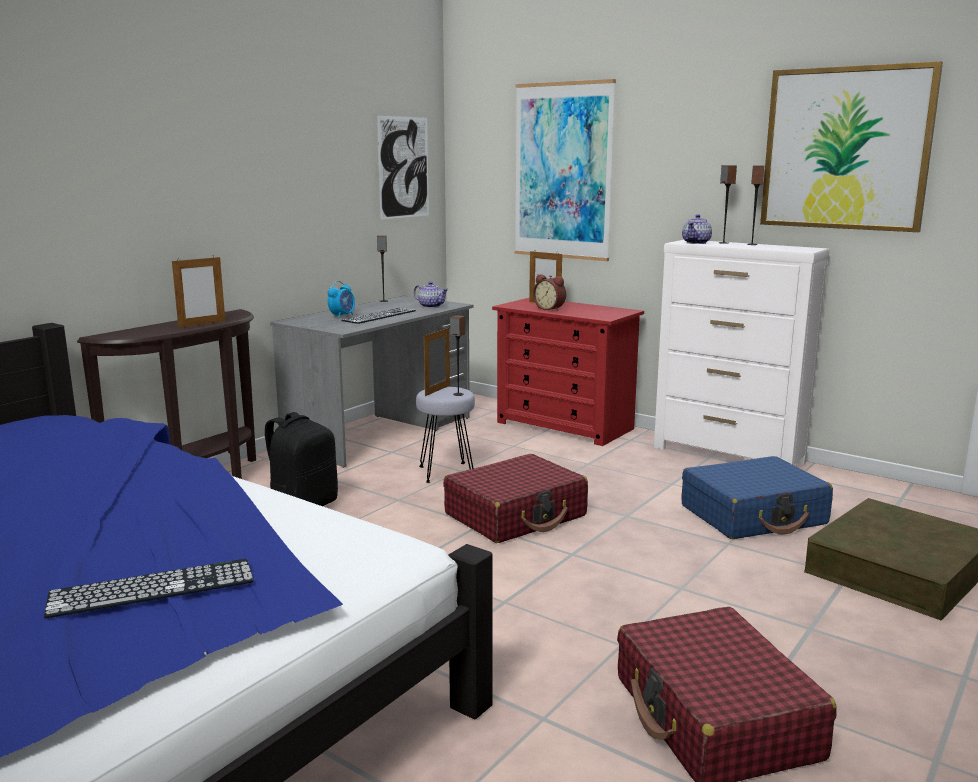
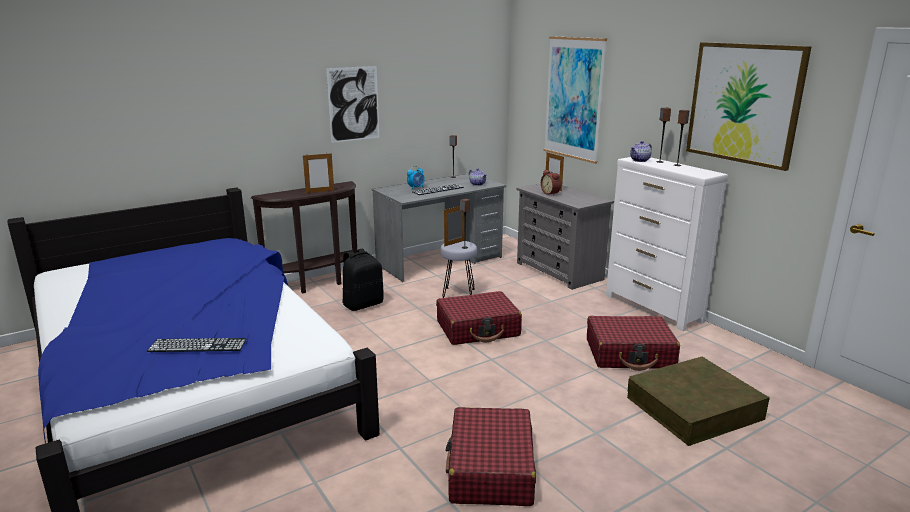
camera: 20 degrees right, 5 degrees up
(404, 167) = (475, 90): picture -> picture (353, 104)
(565, 426) = (559, 271): red dresser -> grey dresser
(753, 515) = (630, 354): blue suitcase -> red suitcase

